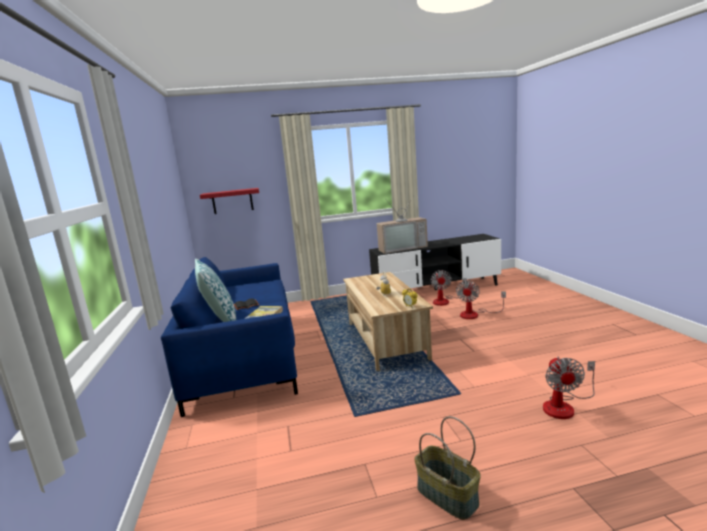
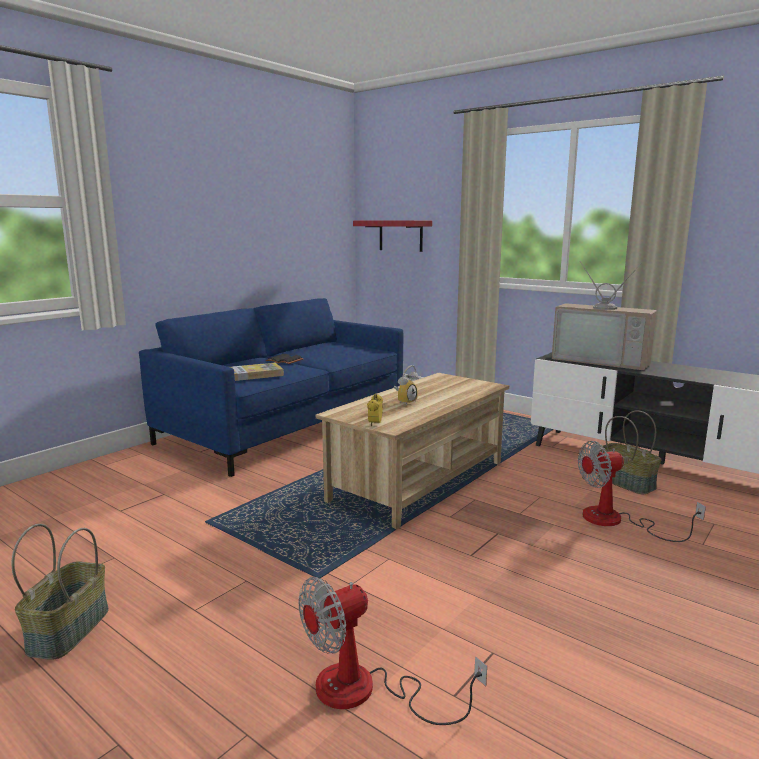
camera: 50 degrees right, 0 degrees up
(220, 321) = (231, 364): pillow -> none
(445, 301) = (627, 483): fan -> basket

